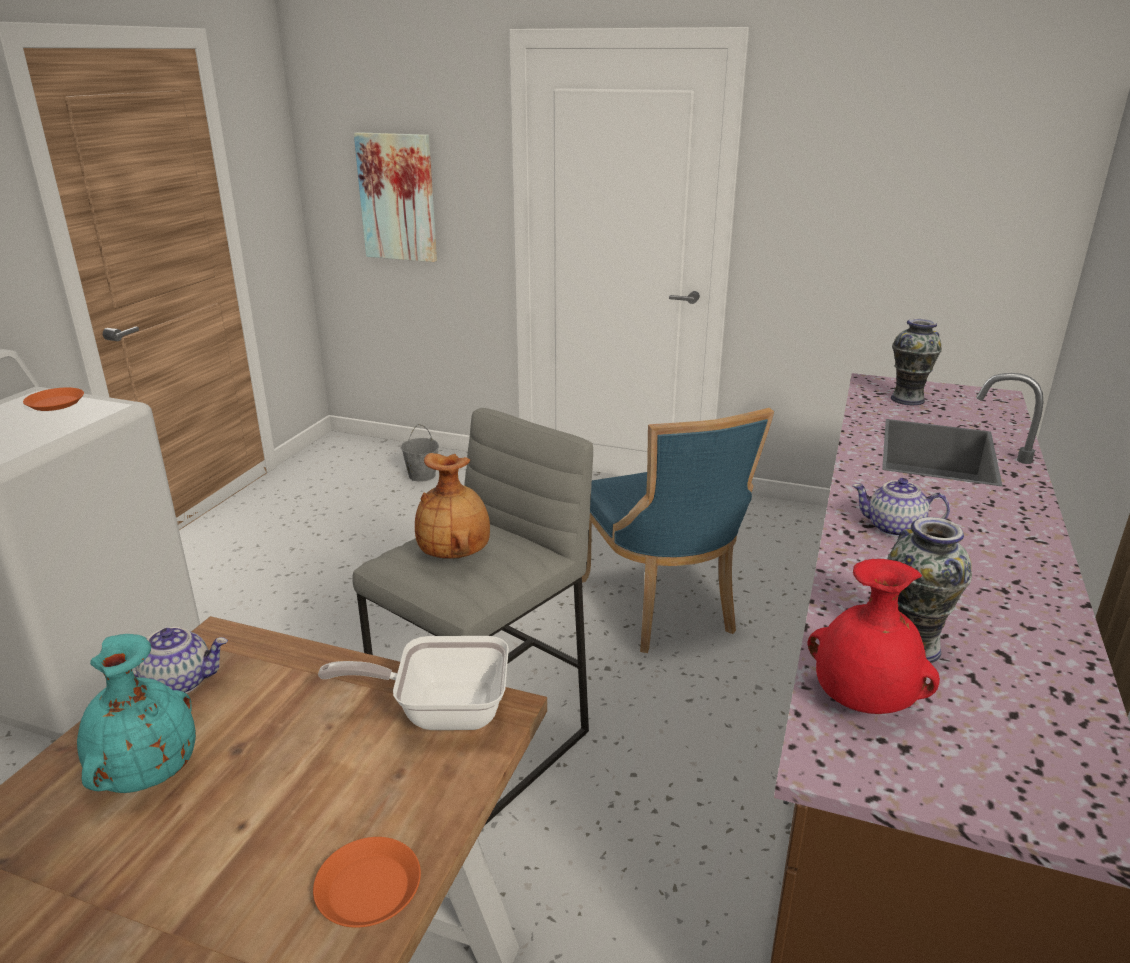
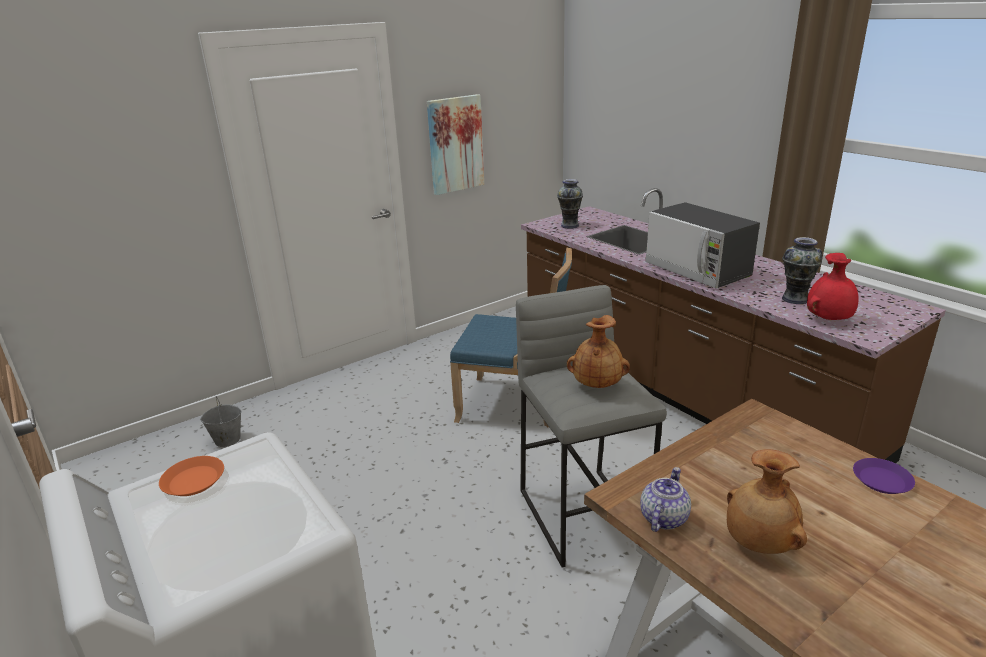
camera: 55 degrees left, 0 degrees up
(146, 773) = (758, 543): turquoise vase -> brown vase
(369, 889) = (882, 480): orange plate -> purple plate
(398, 197) = (104, 202): picture -> picture (455, 144)
(441, 711) = (748, 429): frying pan -> none
(893, 528) = (697, 270): teapot -> microwave

